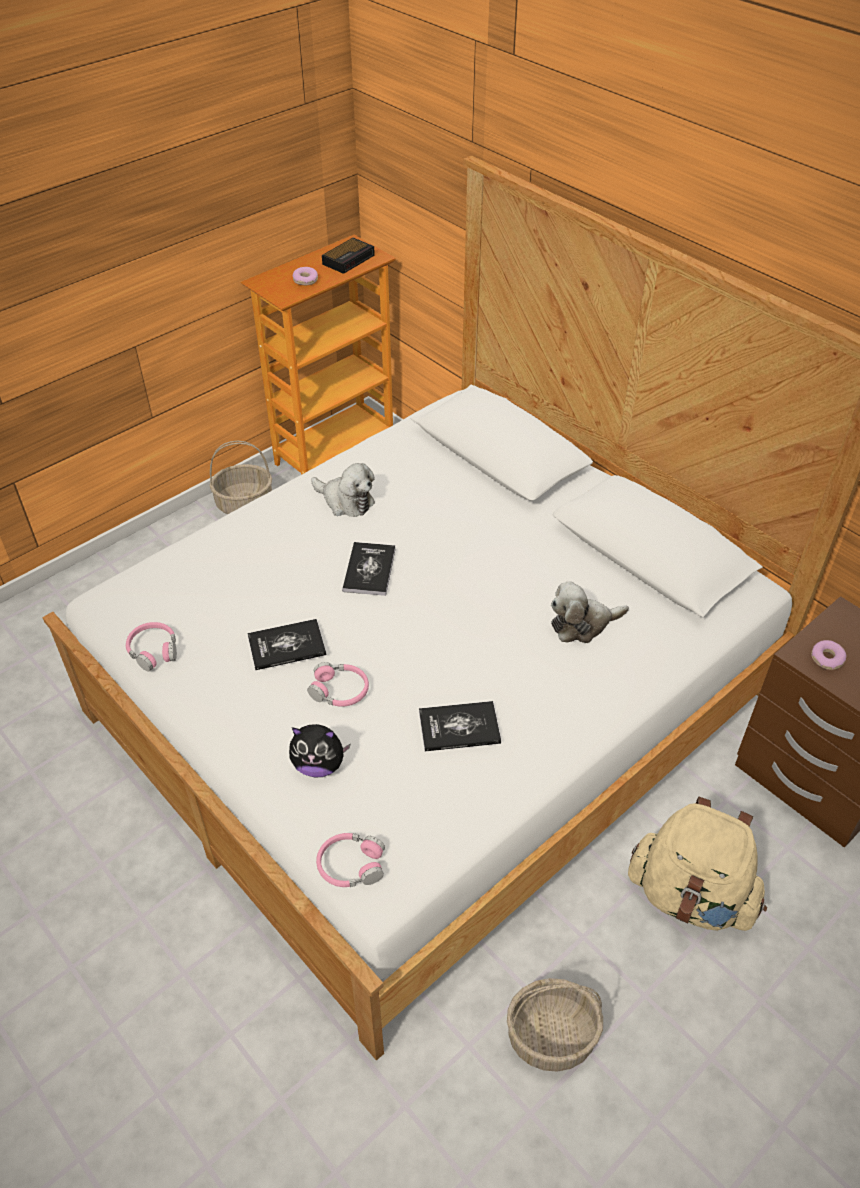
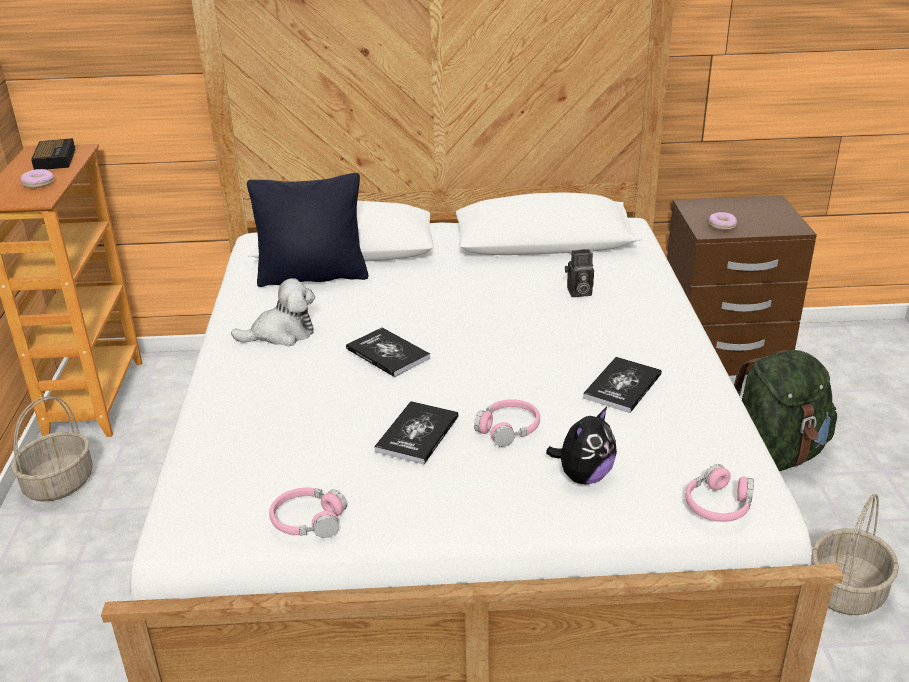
camera: 50 degrees left, 15 degrees down
(438, 464) = (313, 276): none -> black pillow
(582, 624) = (578, 292): plush toy -> camera
(690, 896) = (773, 455): beige backpack -> green backpack

